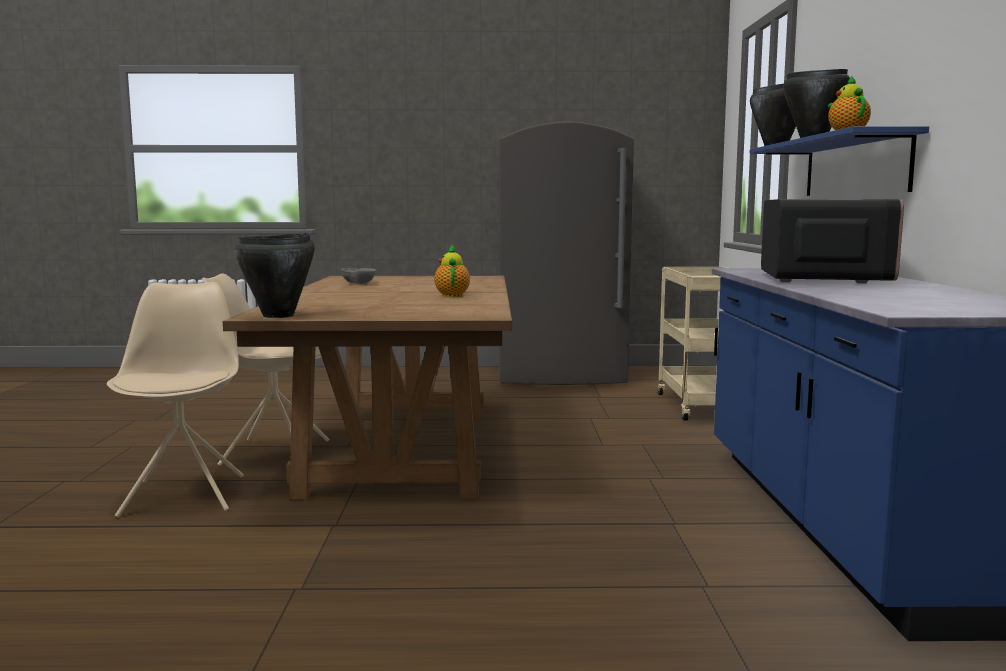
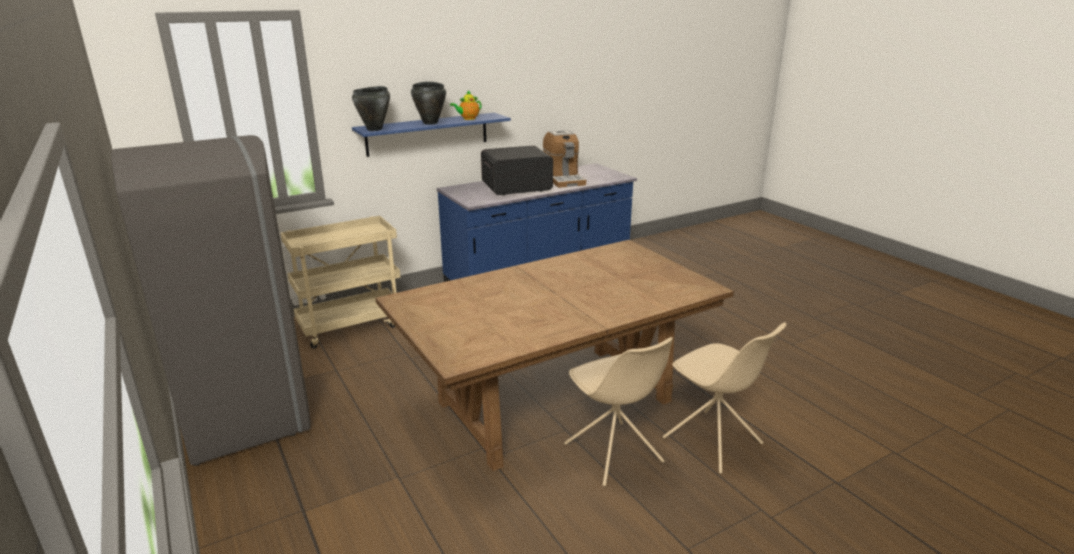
camera: 120 degrees left, 15 degrees up
(185, 495) = (713, 442): beige chair -> beige chair turned 90 degrees counterclockwise
(279, 315) = (699, 284): black cooking pot -> none
(358, 283) = (515, 328): grey bowl -> none
(452, 295) = (554, 273): teapot -> none
(887, 291) = (563, 179): none -> coffee machine

